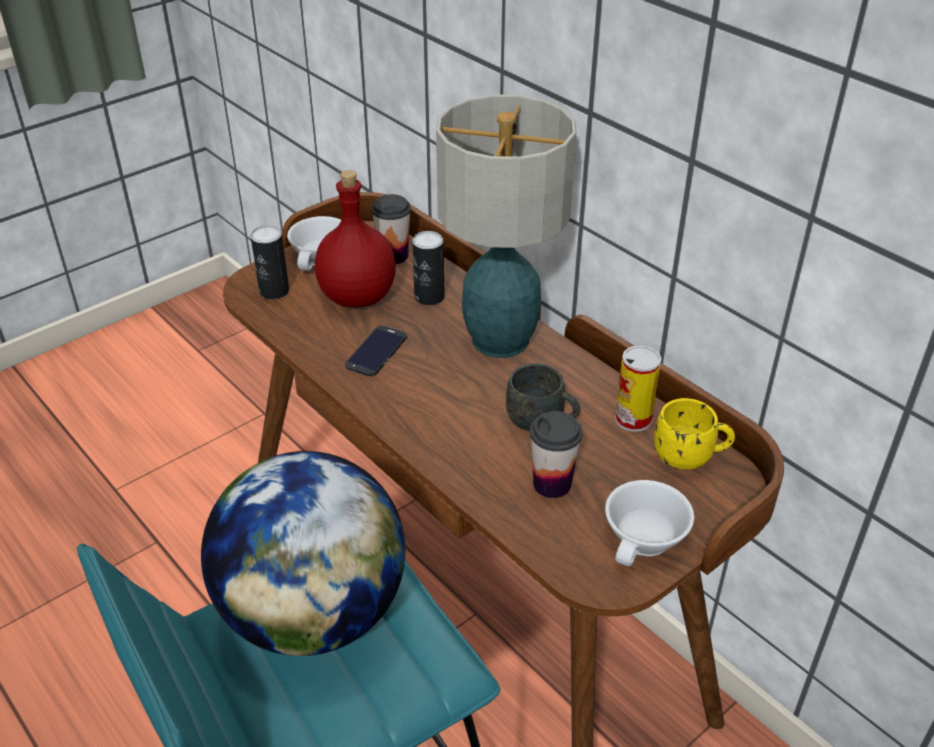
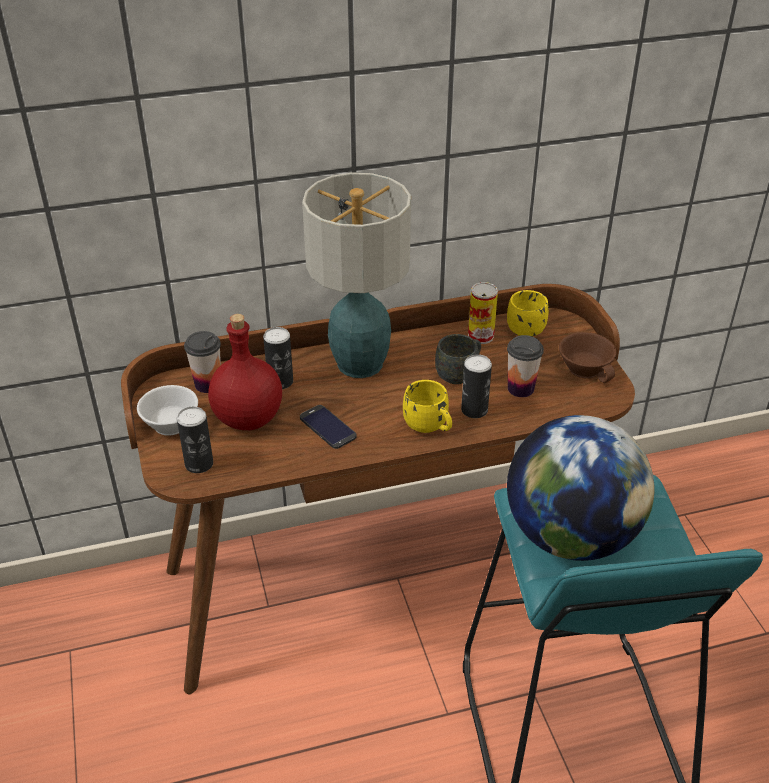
camera: 65 degrees left, 0 degrees up
(424, 425) = (429, 427): none -> yellow mug
(480, 454) = (474, 410): none -> can
(647, 540) = (587, 368): white cup -> brown cup

